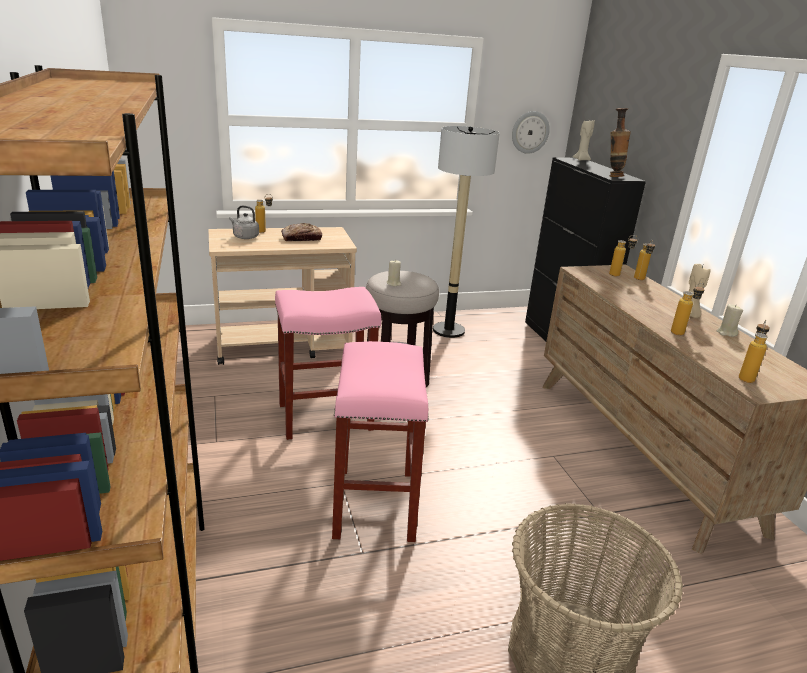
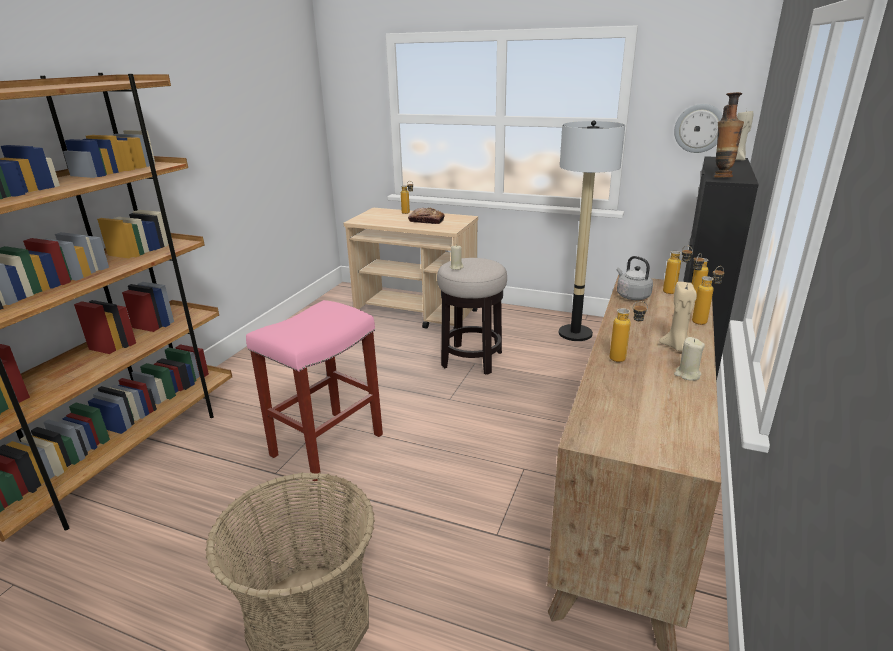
camera: 40 degrees right, 0 degrees up
(244, 237) = (386, 215): grey kettle -> grey kettle (631, 296)
(326, 416) = (378, 373): pink stool -> none
(746, 377) = (605, 420): bottle -> bottle (703, 321)

